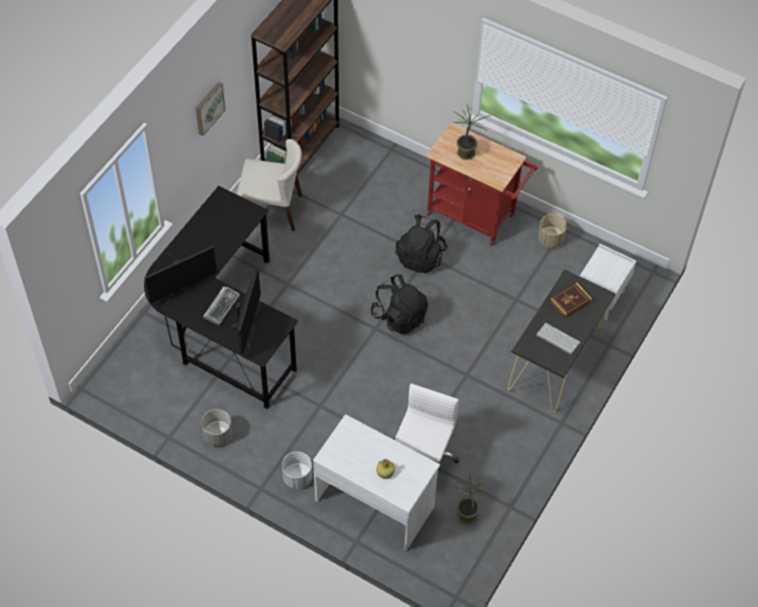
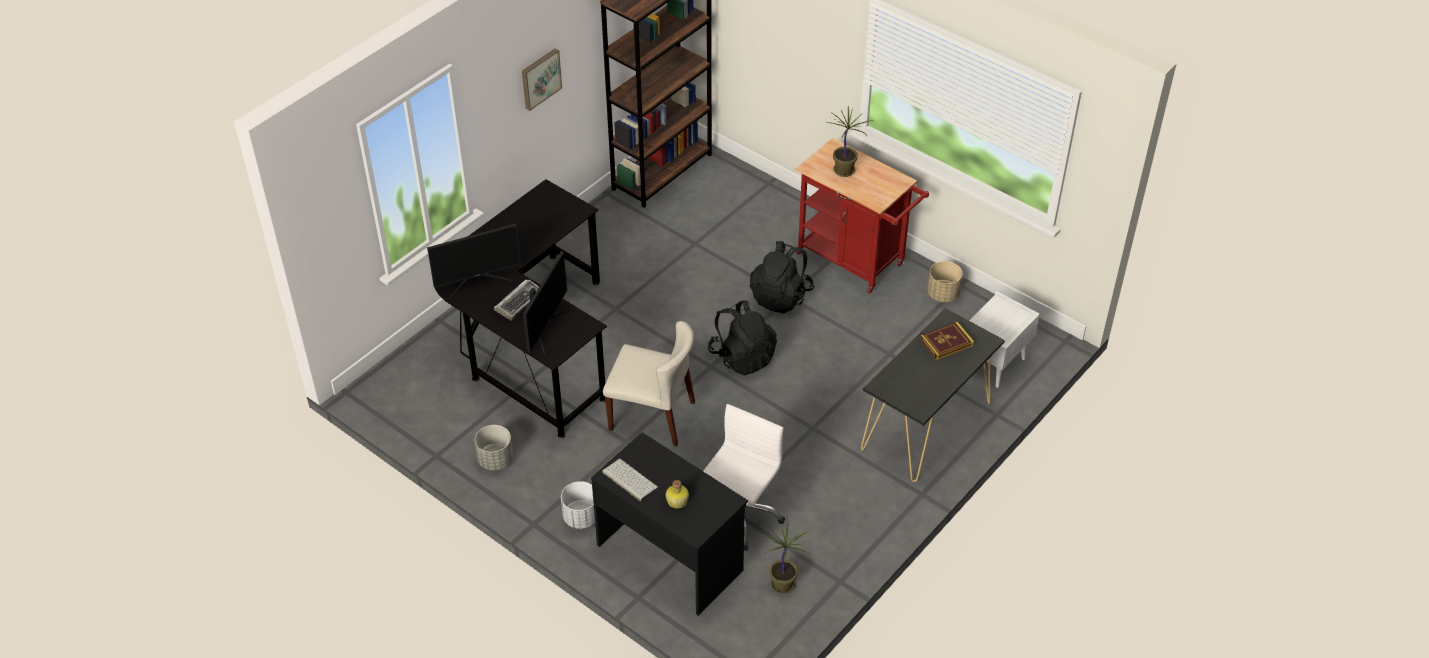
camera: 10 degrees right, 10 degrees down
(272, 209) = (615, 231): beige chair -> beige chair (653, 416)
(374, 502) = (670, 556): white desk -> black desk
(557, 339) = (922, 381): keyboard -> keyboard (628, 480)

